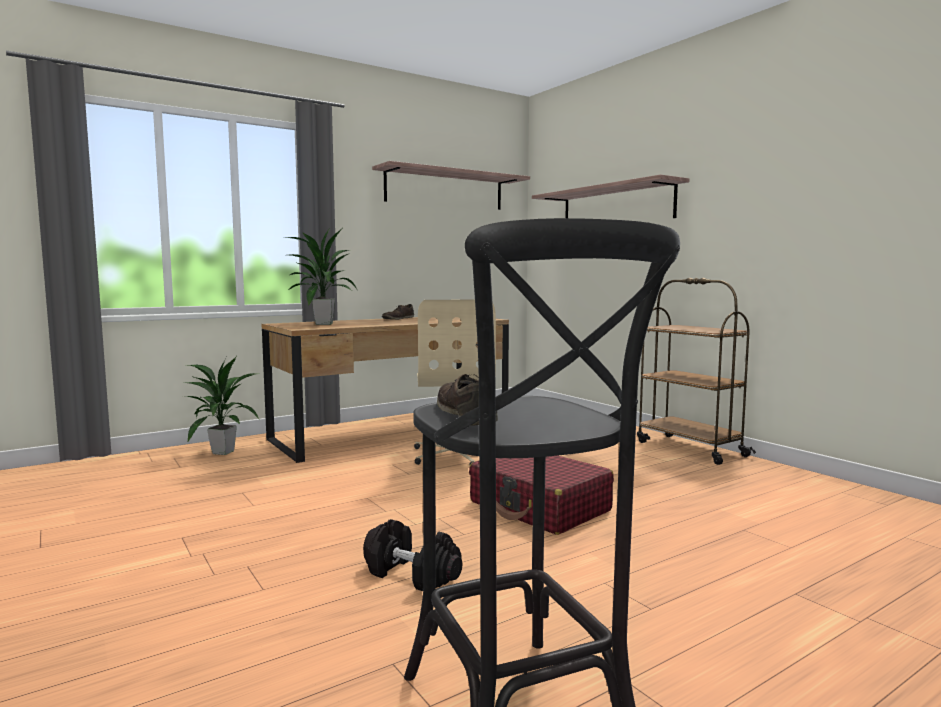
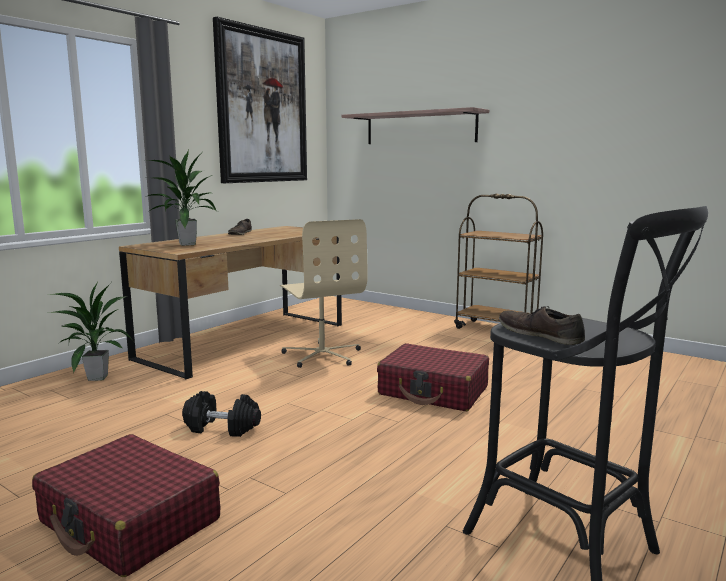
camera: 20 degrees left, 5 degrees up
(95, 588) = (130, 521): none -> red suitcase
(412, 575) = (392, 460): black dumbbell -> black dumbbell (222, 428)
(445, 189) = (262, 107): shelf -> picture

